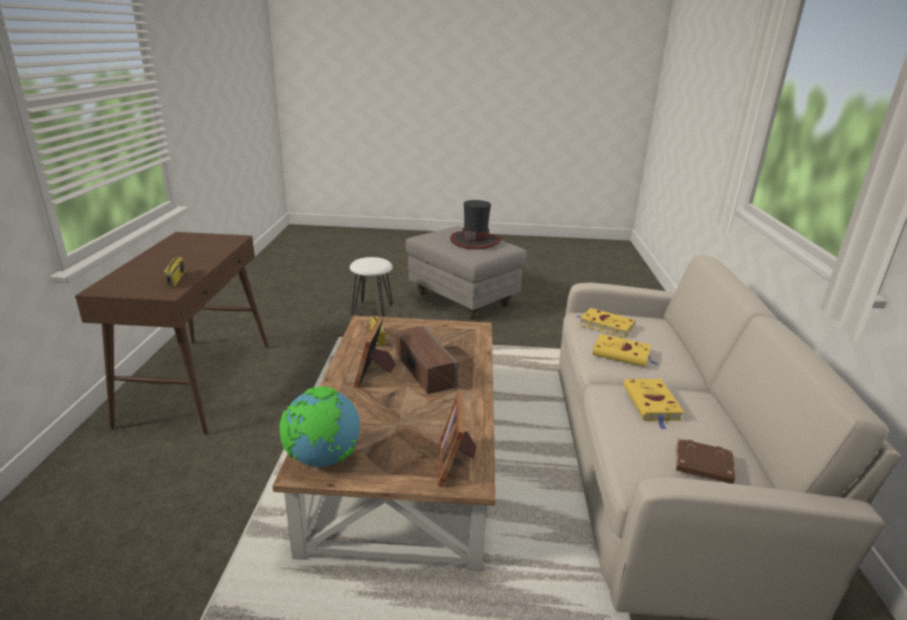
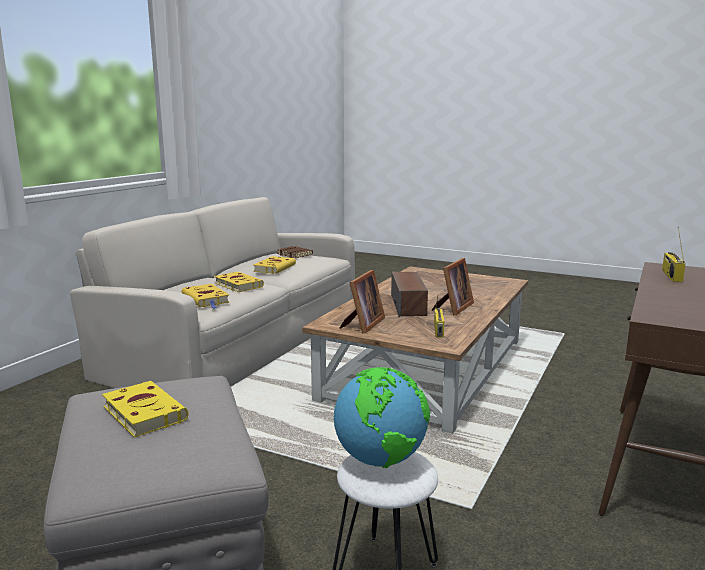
camera: 155 degrees left, 10 degrees down
(323, 459) = (499, 282): globe -> globe (381, 461)
(455, 462) = (420, 274): picture frame -> picture frame (362, 325)
(475, 241) = (143, 412): hat -> yellow book

